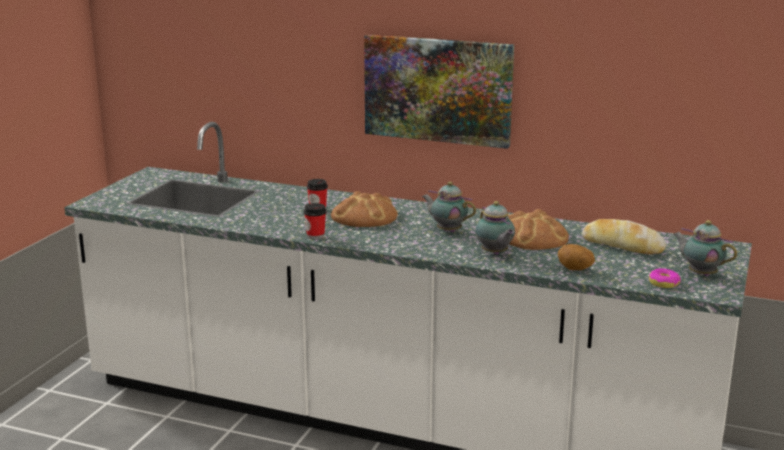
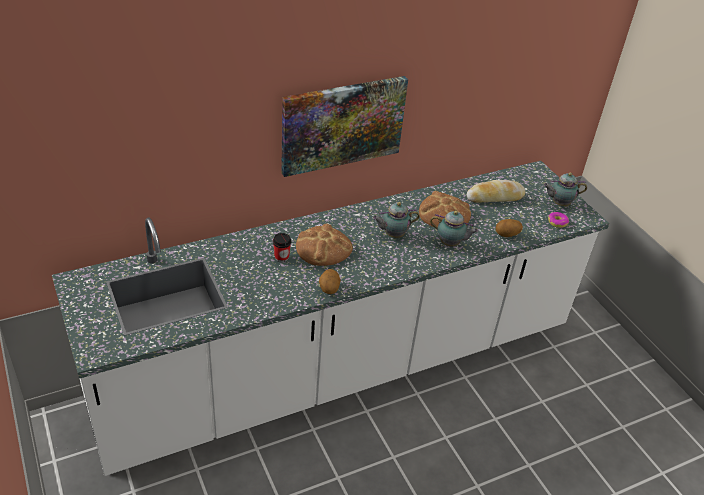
camera: 50 degrees left, 20 degrees up
(315, 236) = (328, 289): cup -> potato

